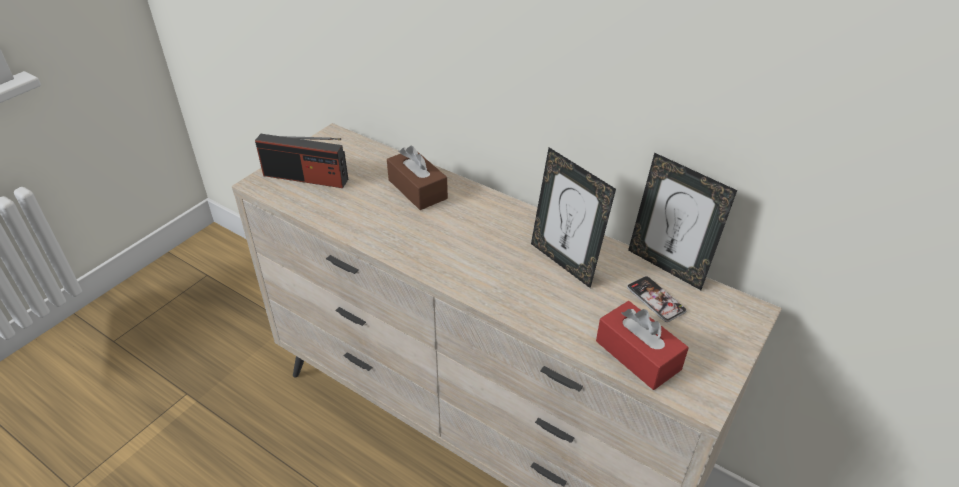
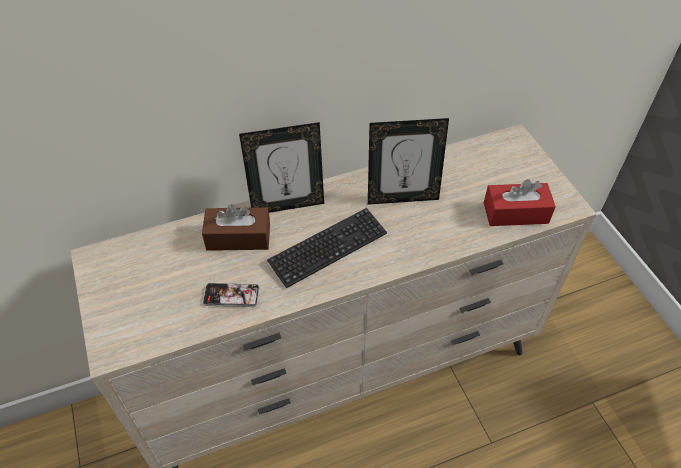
camera: 55 degrees left, 10 degrees up
(306, 177) = (141, 309): radio -> none
(454, 243) = (328, 248): none -> keyboard
(655, 299) = (474, 174): phone -> phone (231, 295)
(667, 266) = (448, 149): picture frame -> picture frame (287, 205)

